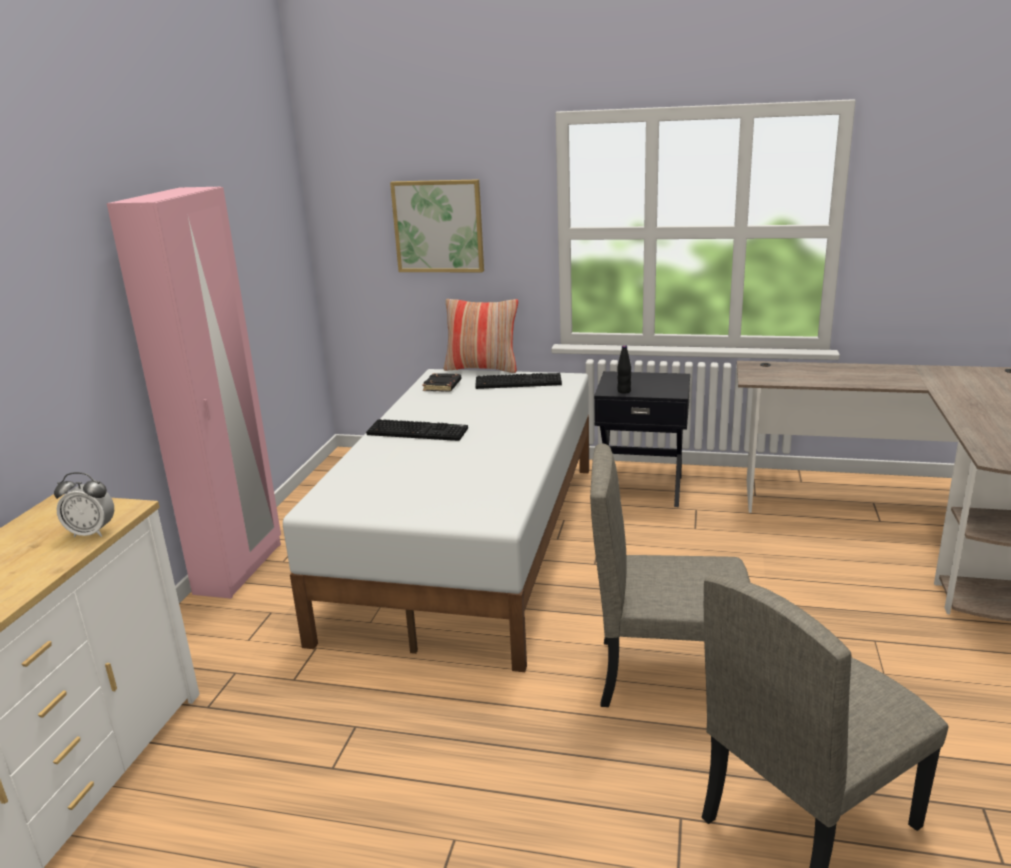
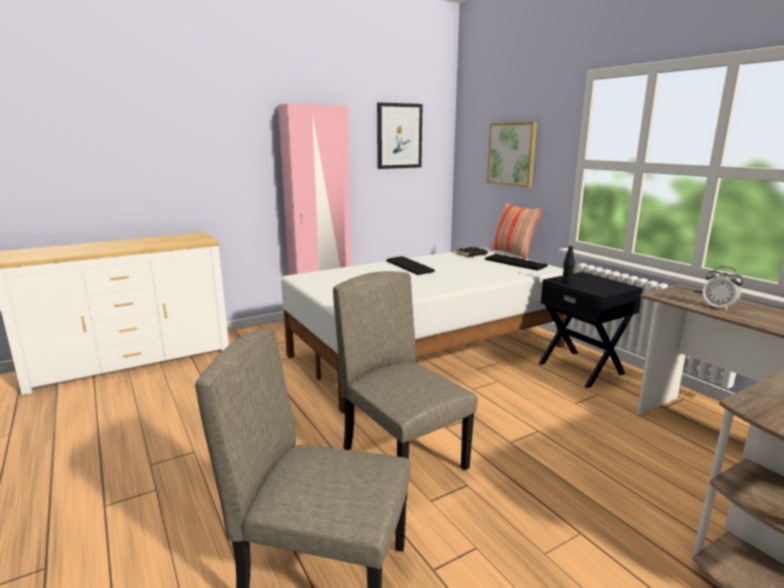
camera: 45 degrees right, 5 degrees down
(92, 533) = (179, 243): alarm clock -> alarm clock (718, 307)
(253, 219) = (399, 136): none -> picture

